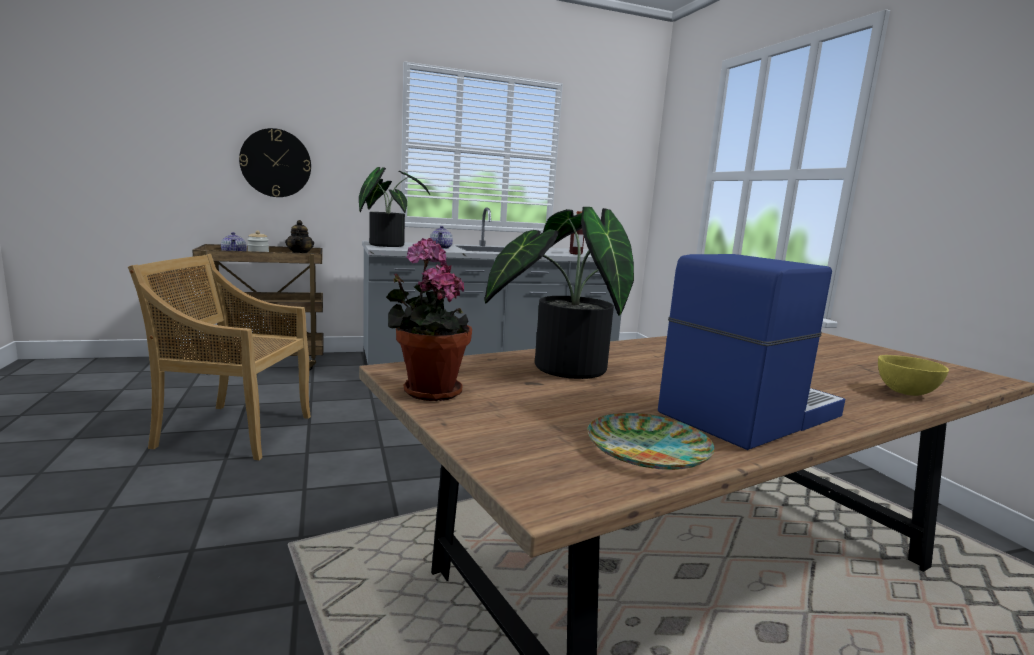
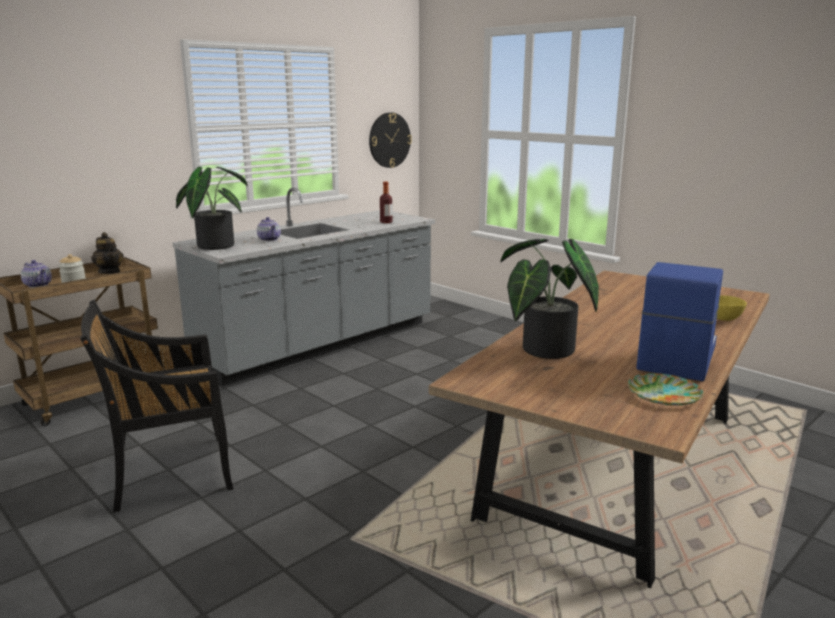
camera: 25 degrees left, 5 degrees up
(233, 431) = (169, 472): beige chair -> black chair
(276, 163) = (58, 170): wall clock -> wall clock (389, 140)
(427, 391) = (506, 391): potted plant -> none

